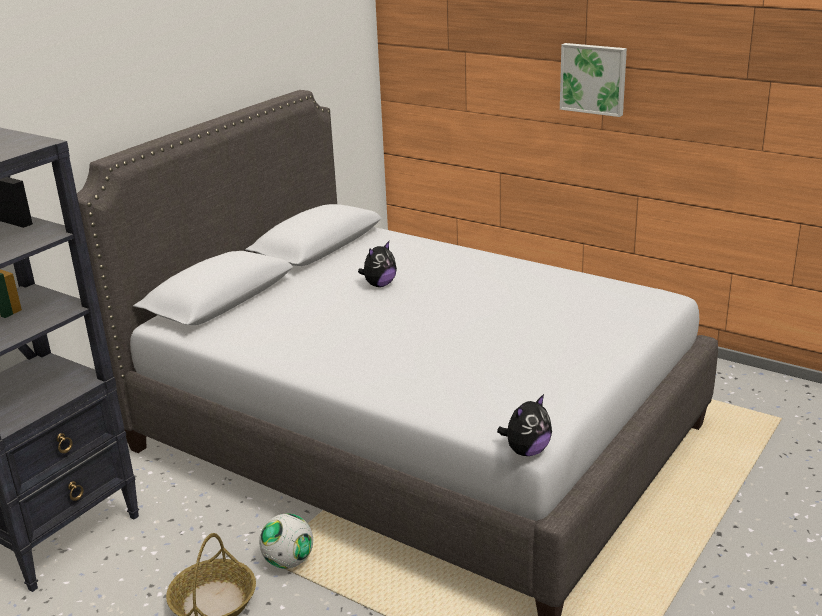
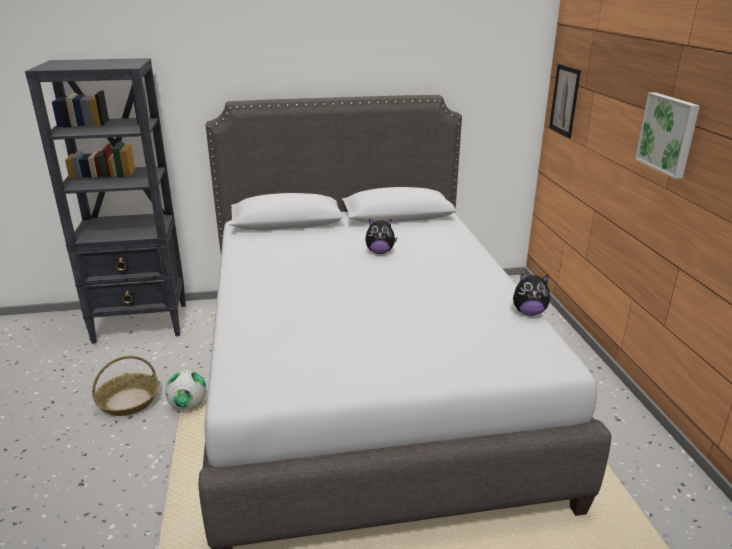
camera: 45 degrees right, 0 degrees up
(417, 67) = (565, 100): none -> picture
(526, 451) = (221, 403): plush toy -> plush toy (529, 312)

